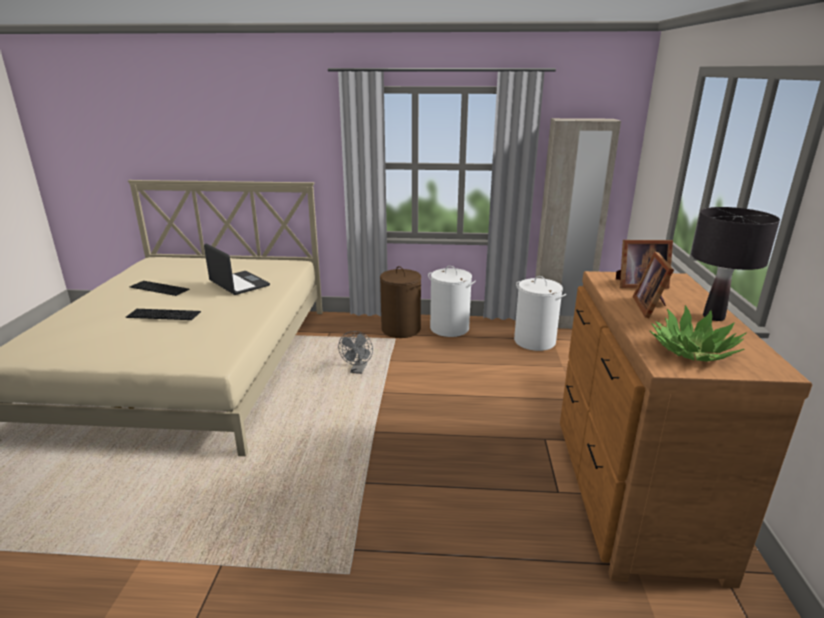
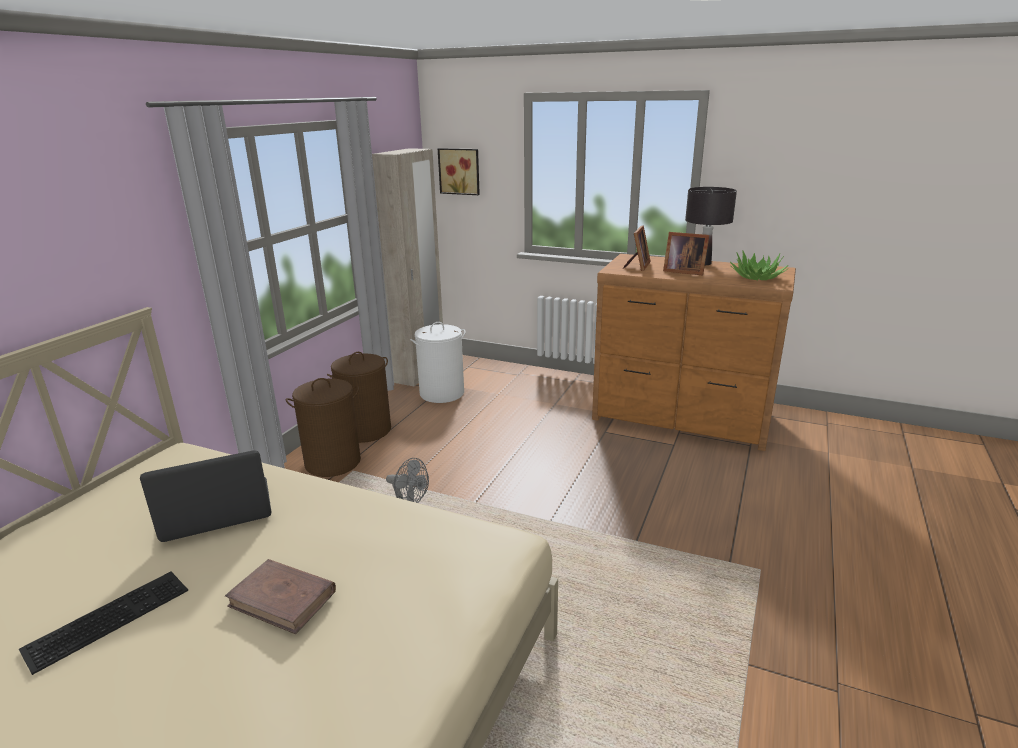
camera: 70 degrees left, 0 degrees up
(165, 314) = (283, 599): keyboard -> brown book
(450, 328) = (366, 430): white laundry basket -> brown laundry basket
(654, 148) = (460, 171): none -> picture

